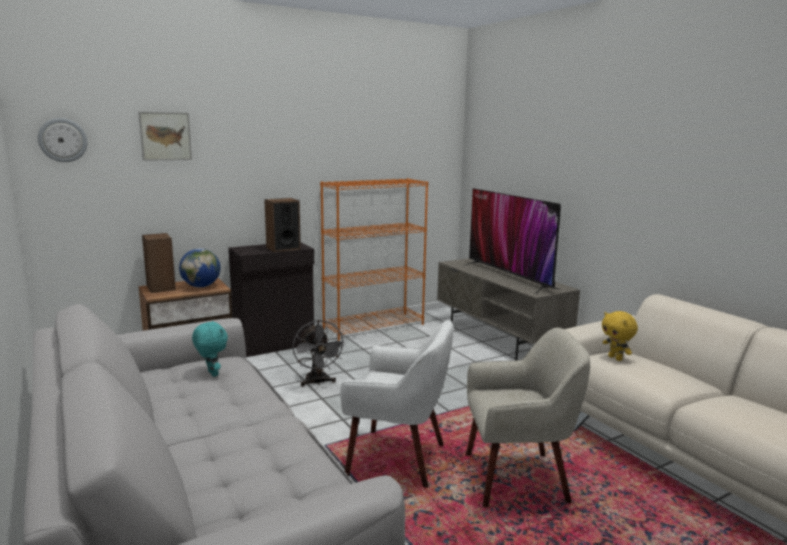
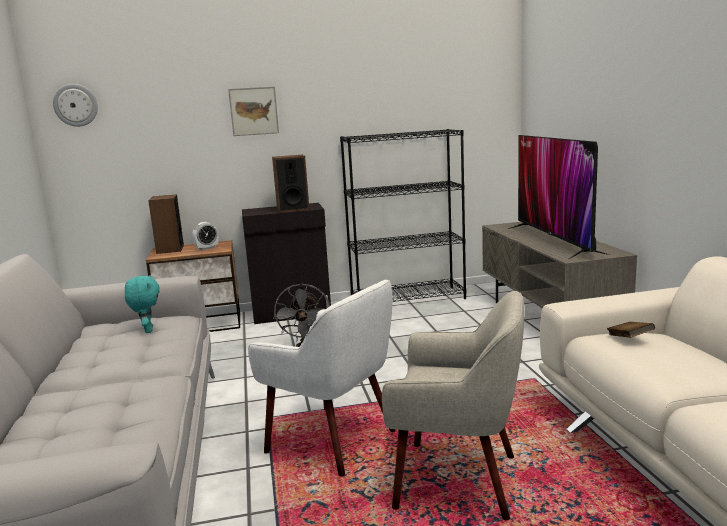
camera: 20 degrees right, 0 degrees up
(165, 136) = (172, 96): picture -> picture (254, 111)
(201, 286) = (207, 248): globe -> alarm clock
(374, 326) = (408, 299): orange bookcase -> black bookcase
(616, 358) = (629, 339): yellow plush toy -> brown book

